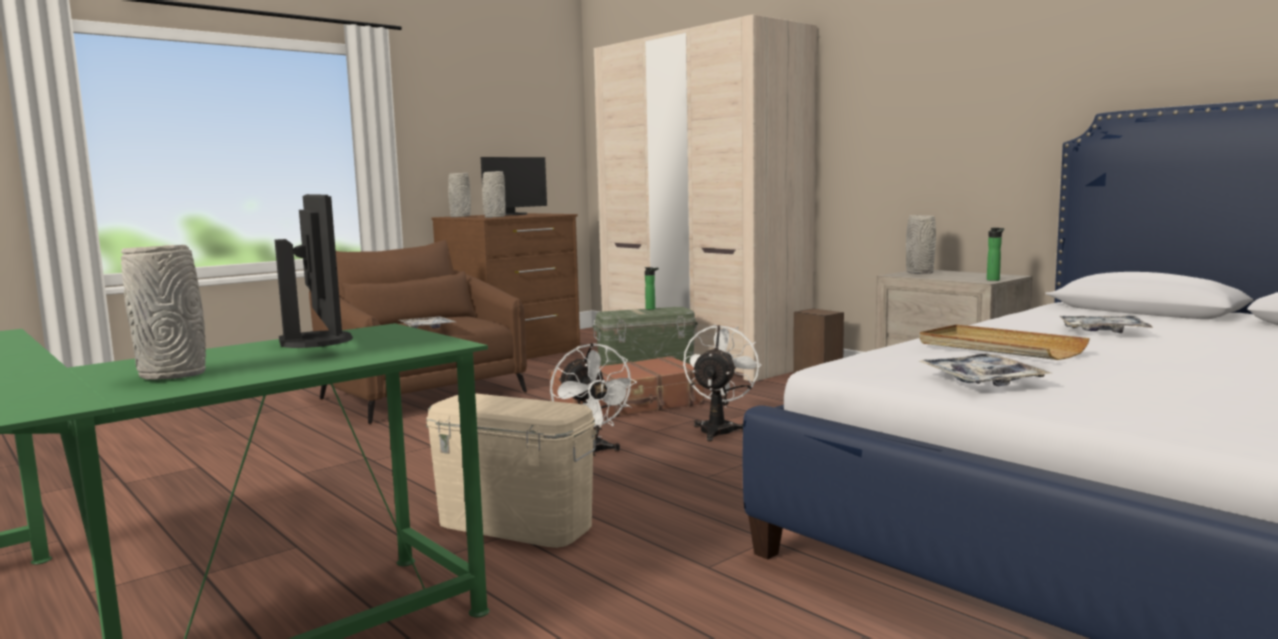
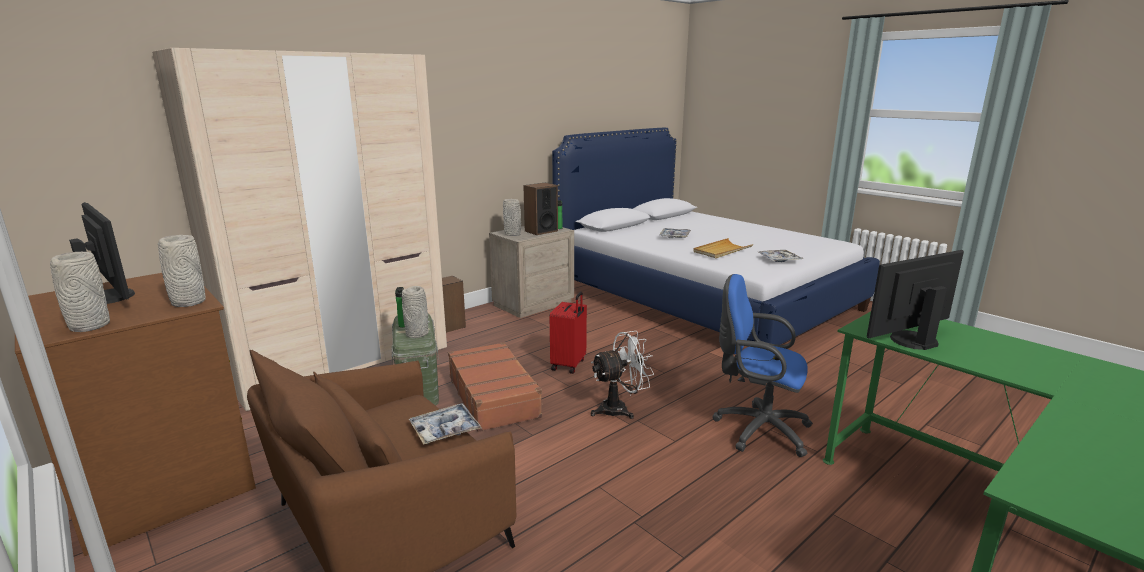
camera: 90 degrees left, 10 degrees up
(175, 375) = (1025, 356): grey vase -> grey vase (417, 334)
(515, 524) = (757, 429): beige storage box -> blue office chair
(719, 429) = (569, 365): white fan -> red suitcase
(958, 277) = (541, 231): none -> speaker

